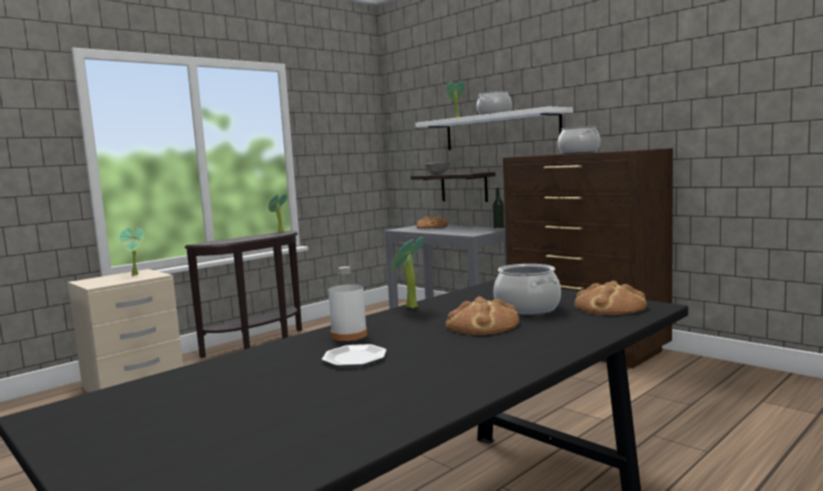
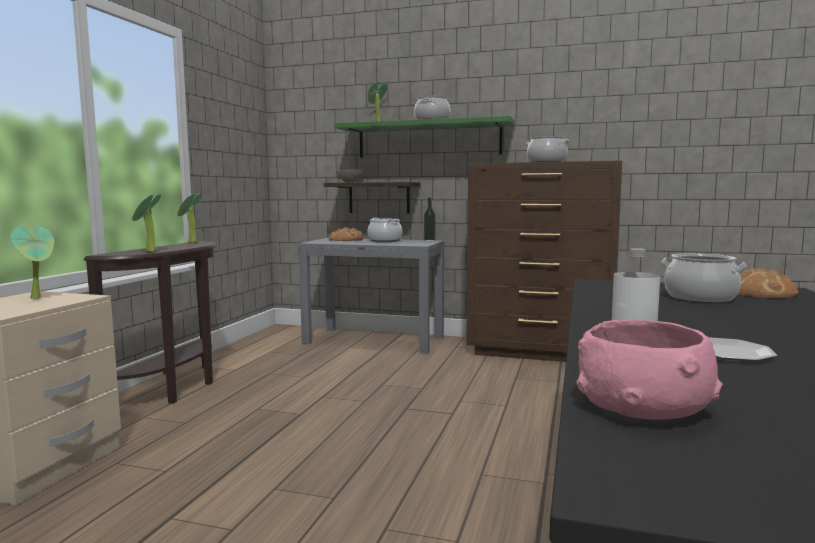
camera: 30 degrees left, 0 degrees up
(181, 382) = (644, 406): none -> pink bowl
(409, 308) = (591, 305): potted plant -> potted plant (148, 252)
(458, 228) = (385, 241): none -> cooking pot
(482, 324) = (718, 313): bread -> none
(500, 131) = (428, 140): white shelf -> green shelf

